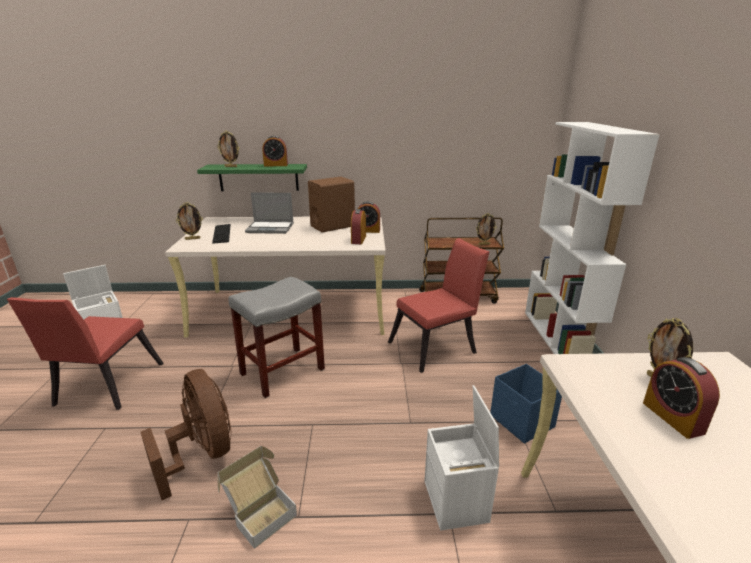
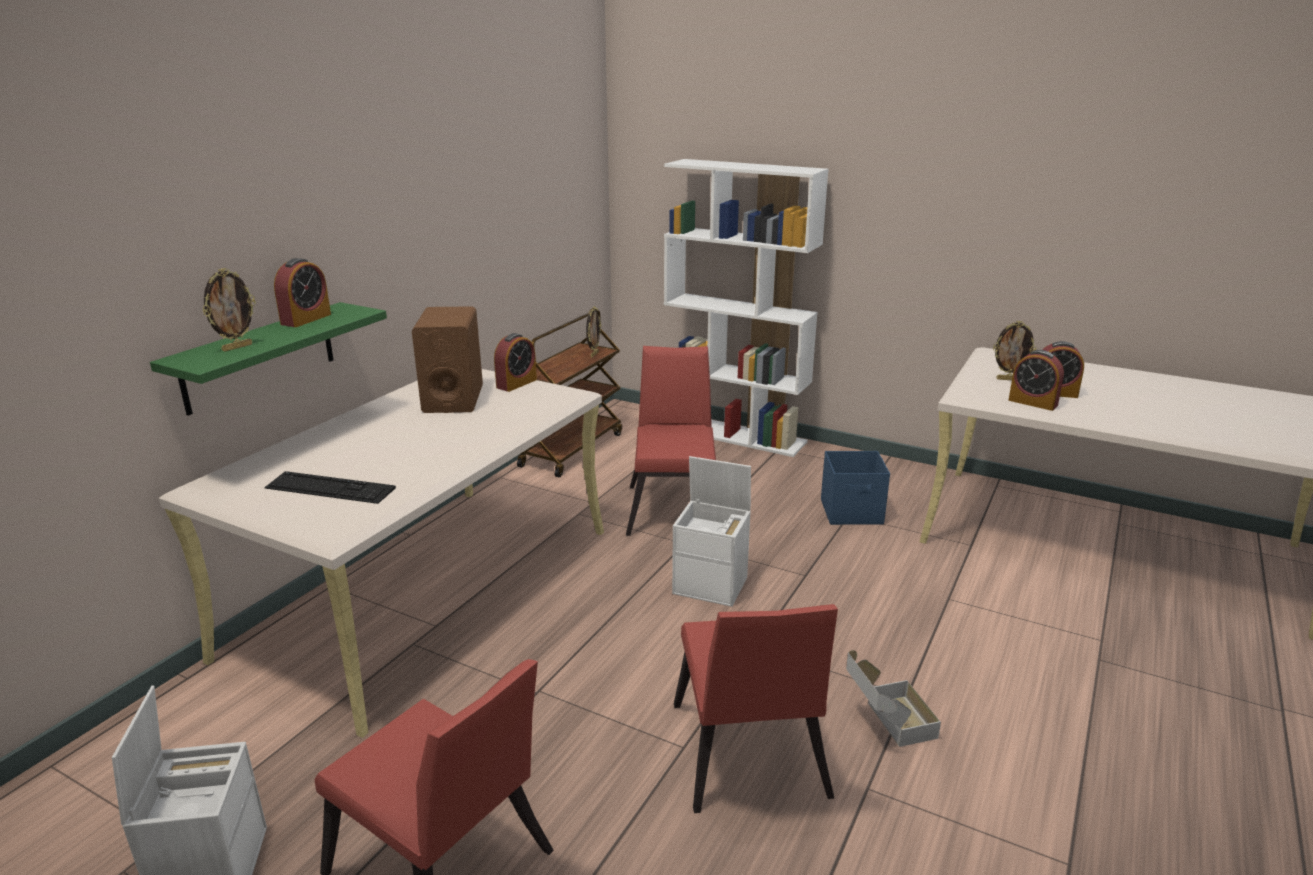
camera: 60 degrees left, 0 degrees up
(193, 239) = (314, 518): picture frame -> none
(202, 454) = (748, 759): brown fan -> red chair
(271, 228) = (378, 443): laptop -> none
(282, 372) = (609, 643): grey stool -> none
(358, 240) = (547, 397): alarm clock -> alarm clock (1033, 402)
(457, 502) = (936, 589): white storage box -> white storage box (712, 585)

